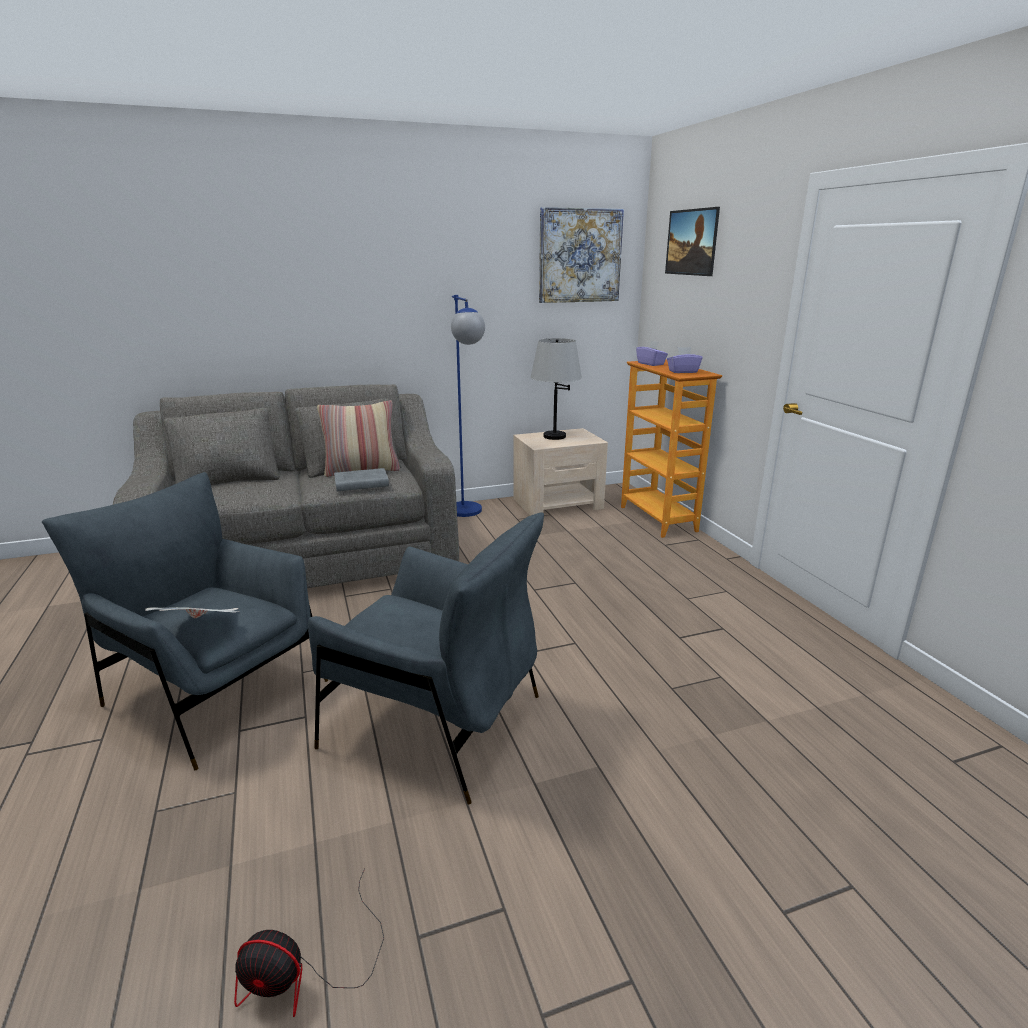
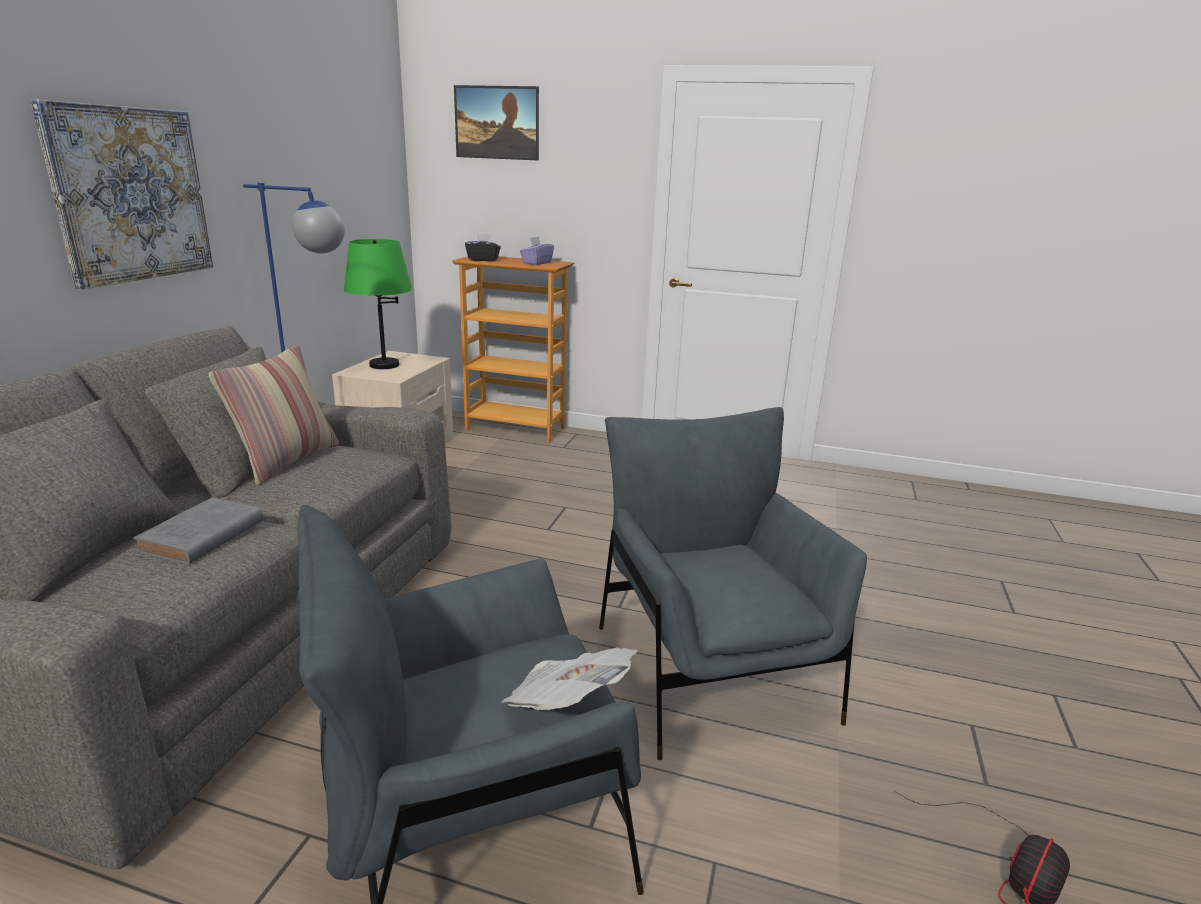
camera: 55 degrees left, 0 degrees up
(360, 483) = (338, 474): grey book -> grey book (200, 537)
(435, 722) = (710, 670): grey armchair -> grey armchair turned 75 degrees counterclockwise
(554, 436) = (384, 365): grey table lamp -> green table lamp
(579, 256) = (357, 132): picture -> picture (130, 194)
(651, 364) = (483, 260): purple tissue box -> black tissue box

